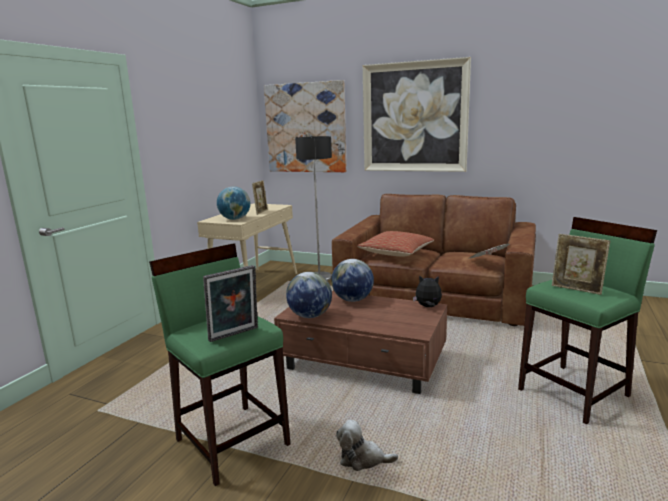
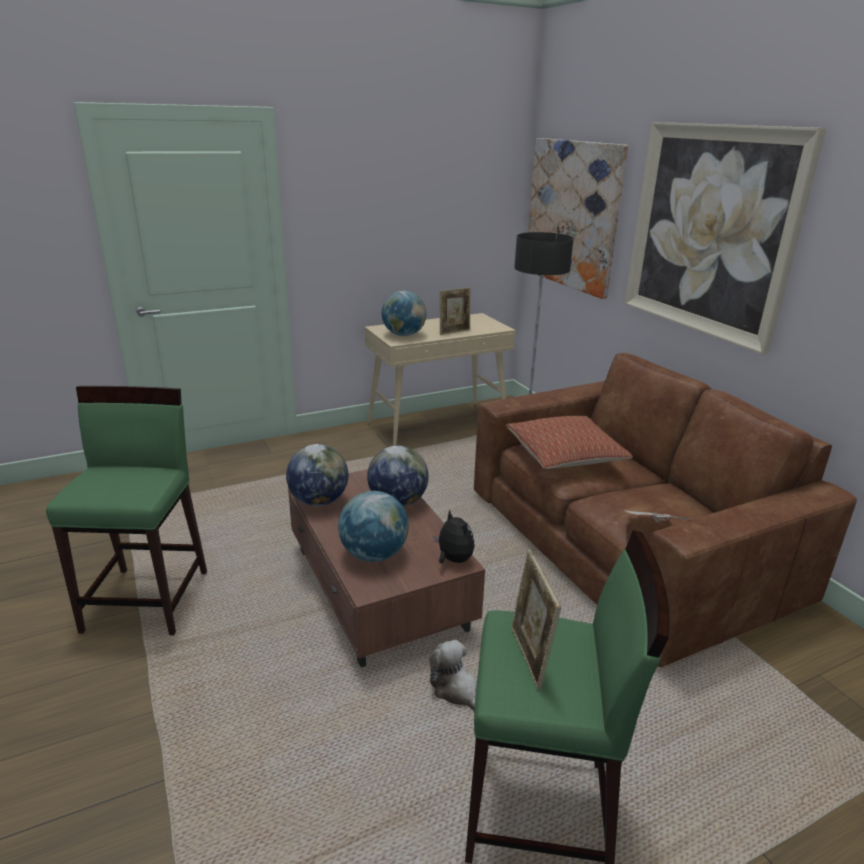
camera: 40 degrees right, 10 degrees up
(235, 335) = (102, 496): picture frame -> none
(363, 459) = (194, 697): plush toy -> plush toy (456, 690)
(390, 321) = (374, 554): none -> globe

